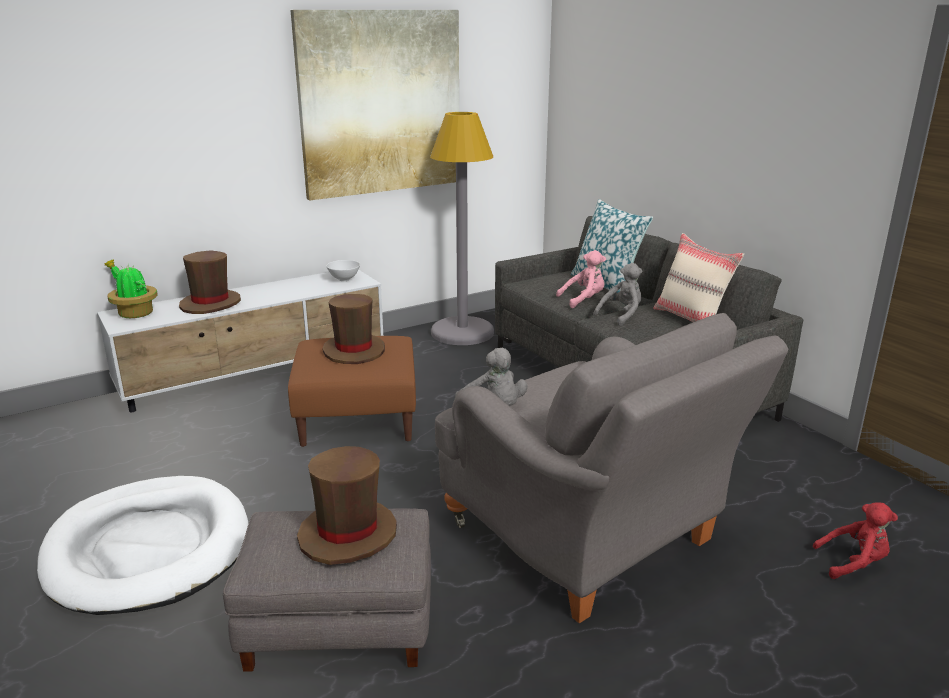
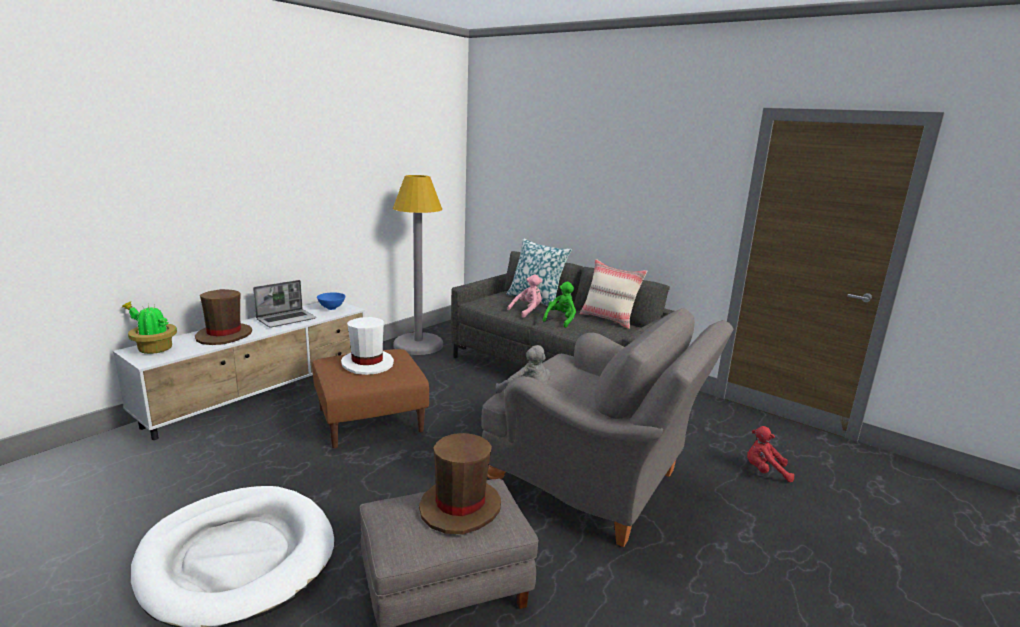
camera: 20 degrees left, 5 degrees down
(286, 289) = (287, 319): none -> laptop
(344, 279) = (331, 308): white bowl -> blue bowl
(354, 351) = (367, 363): brown hat -> white hat
(381, 103) = (353, 167): picture -> none
(621, 316) = (561, 320): grey plush toy -> green plush toy
(853, 563) = (765, 471): red plush toy -> red plush toy turned 150 degrees counterclockwise

